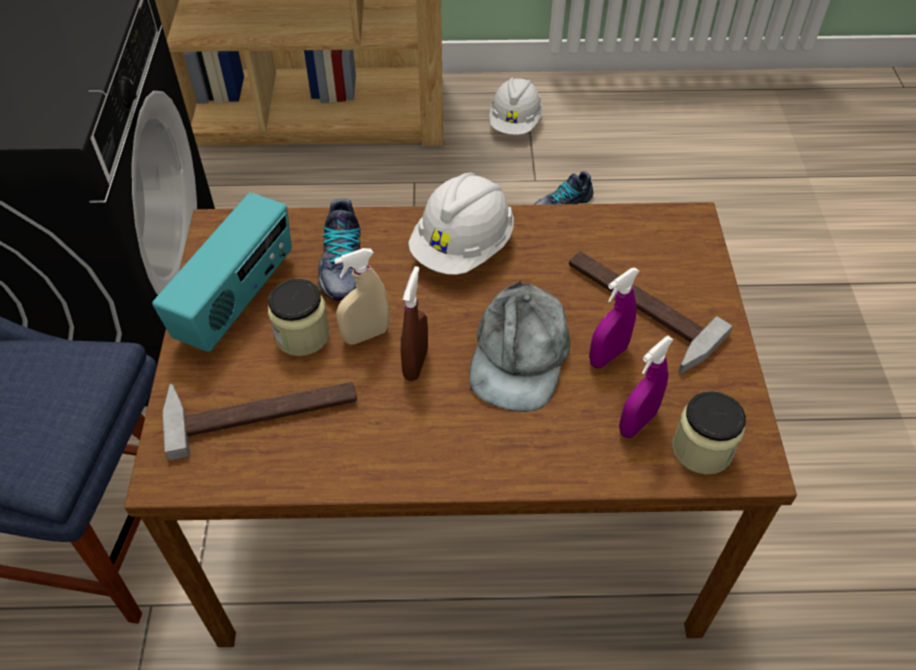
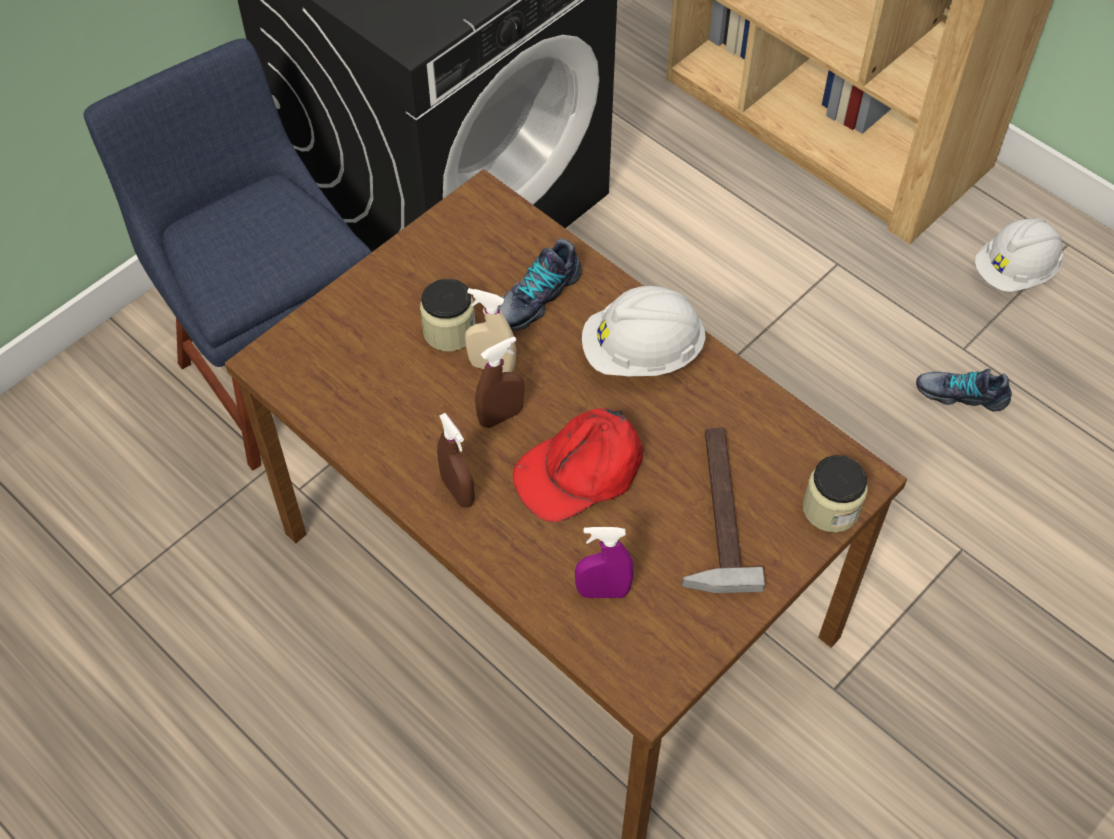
camera: 45 degrees right, 5 degrees up
(238, 300) = (436, 269): radio -> none
(261, 407) = (368, 362): hammer -> none
(449, 443) = (458, 491): none -> brown spray bottle
(519, 355) = (580, 471): grey cap -> red cap
(608, 356) = (645, 526): purple spray bottle -> none
(702, 449) = (625, 650): jar -> jar (831, 508)

